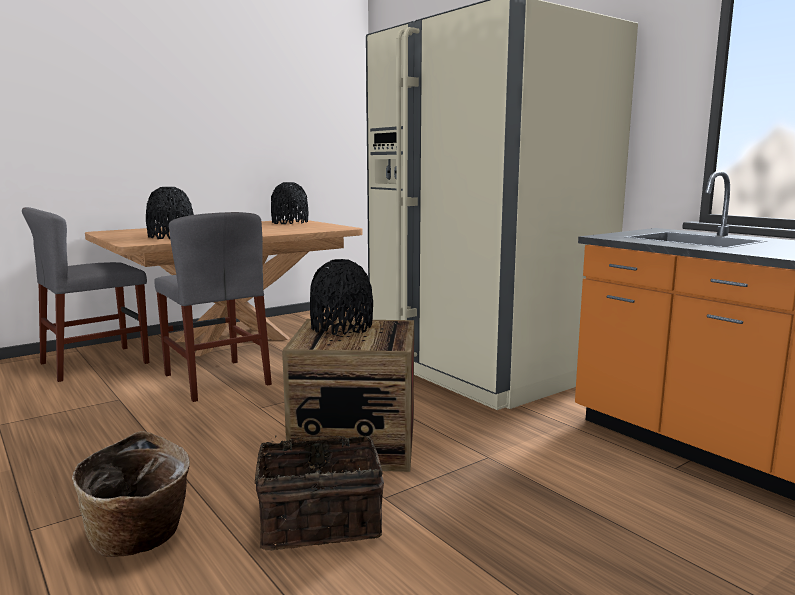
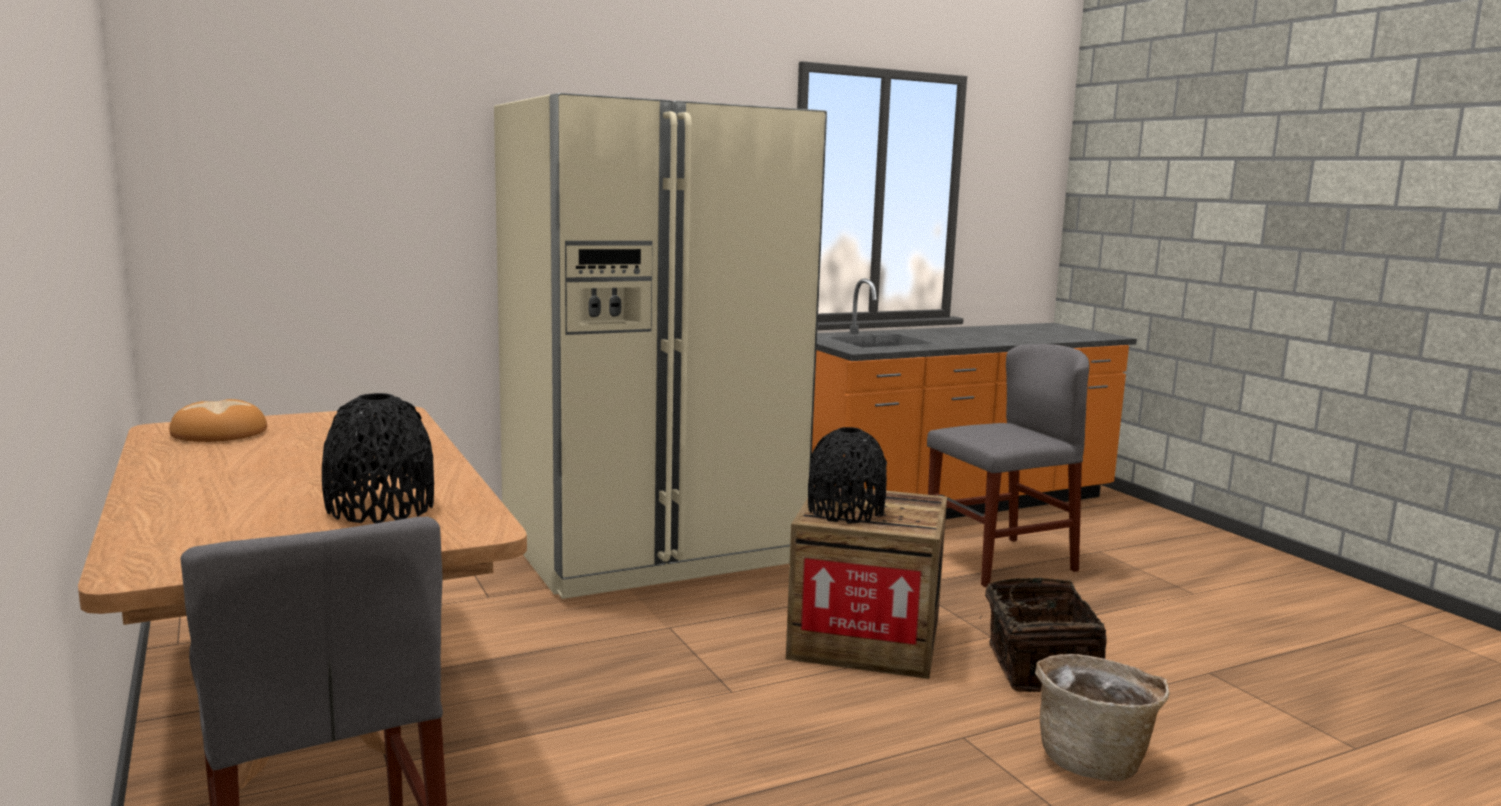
camera: 80 degrees left, 0 degrees up
(216, 379) = (575, 728): grey chair -> grey chair (999, 562)
(290, 222) = (220, 433): black vase -> bread

